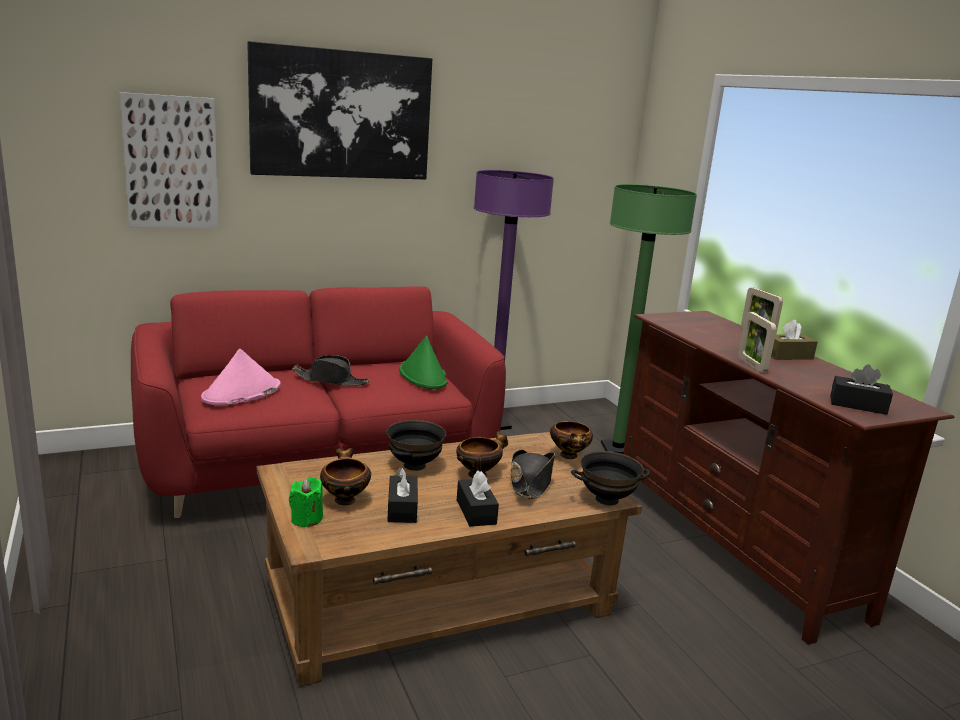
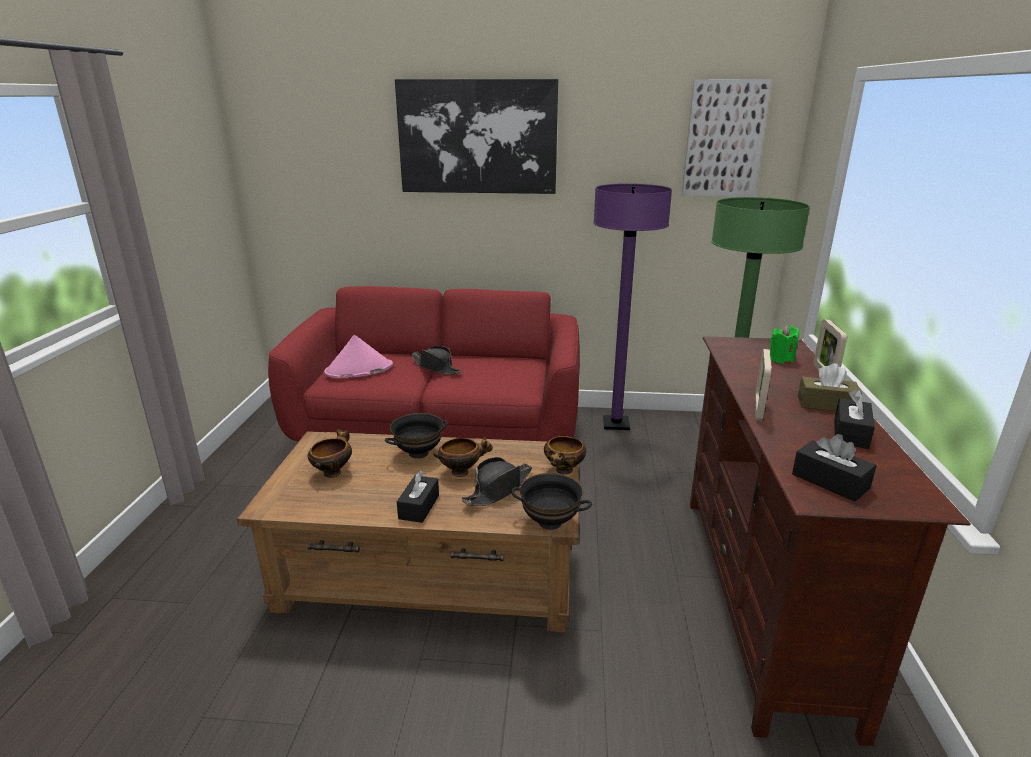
camera: 30 degrees right, 5 degrees up
(171, 162) = (344, 183): picture -> picture (724, 139)
(306, 519) = (288, 483): green candle -> green candle (781, 359)
(402, 509) = (365, 490): black tissue box -> black tissue box (850, 433)
(423, 376) = (514, 373): green hat -> none

